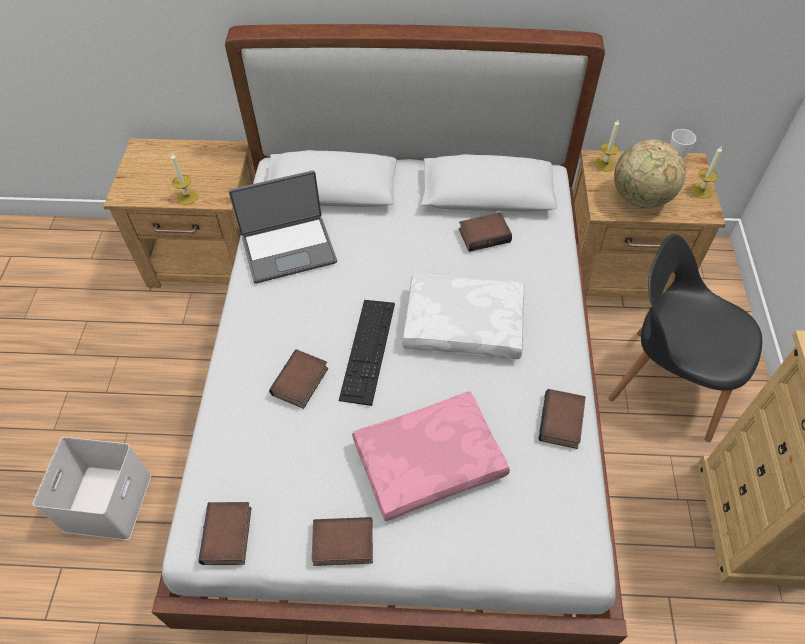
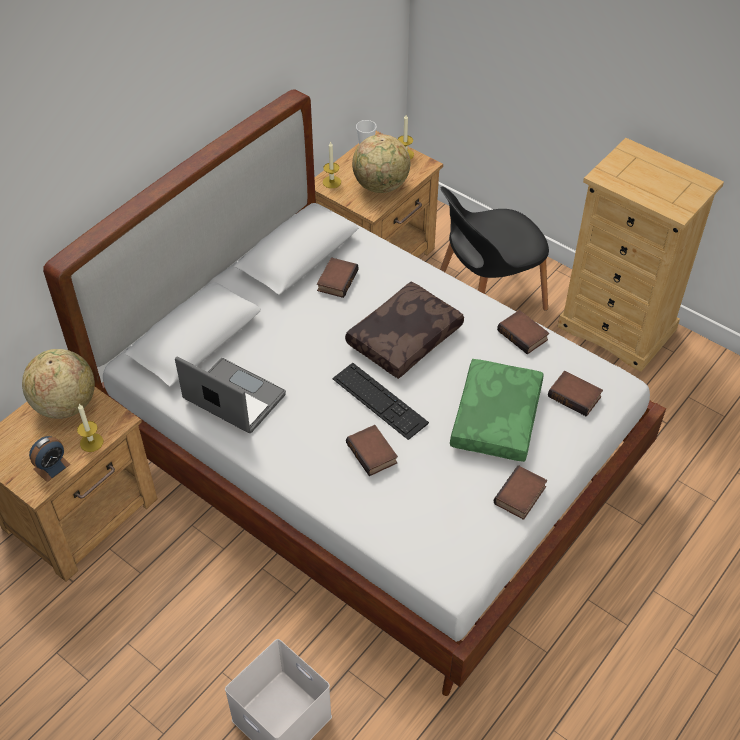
camera: 55 degrees left, 5 degrees down
(148, 190) = (51, 466): none -> alarm clock
(212, 161) = (65, 405): none -> globe
(229, 536) = (465, 557): book -> book (575, 396)
(288, 249) = (233, 399): laptop -> laptop turned 75 degrees counterclockwise
(429, 459) = (494, 417): pink pillow -> green pillow
(464, 323) = (404, 337): white pillow -> brown pillow

